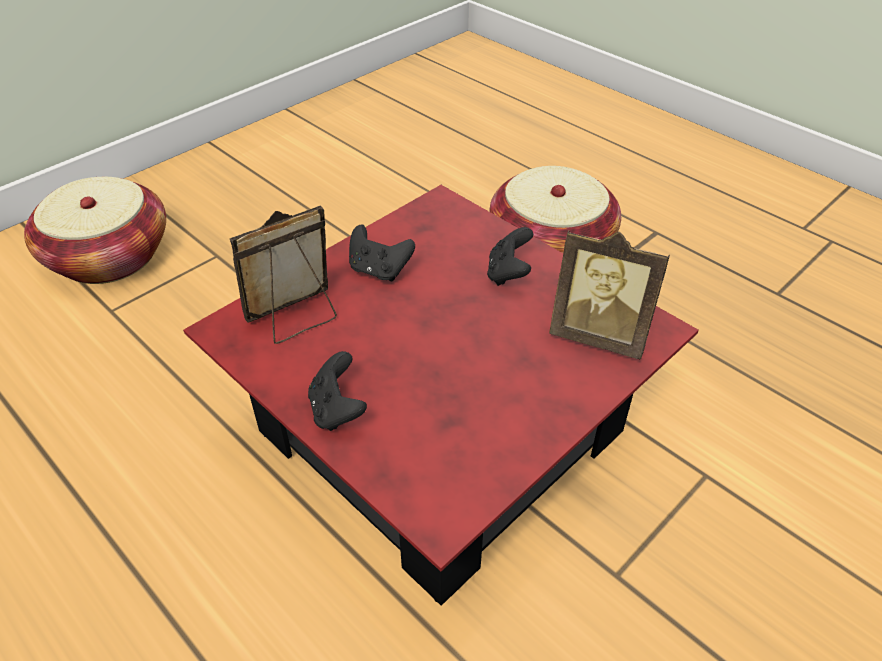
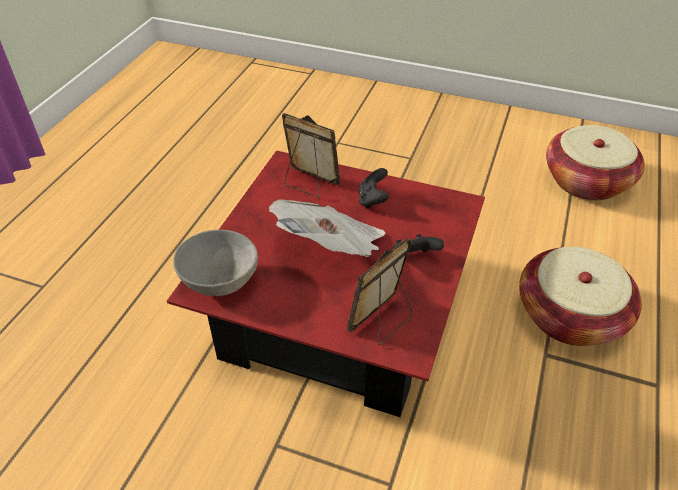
camera: 65 degrees right, 0 degrees up
(109, 257) = (376, 121): basket -> basket (586, 181)
(337, 410) = (250, 225): black game controller -> none
(436, 482) = (220, 280): none -> grey bowl
(445, 338) = (331, 248): none -> newspaper
(599, 335) = (382, 321): picture frame -> picture frame turned 45 degrees clockwise

